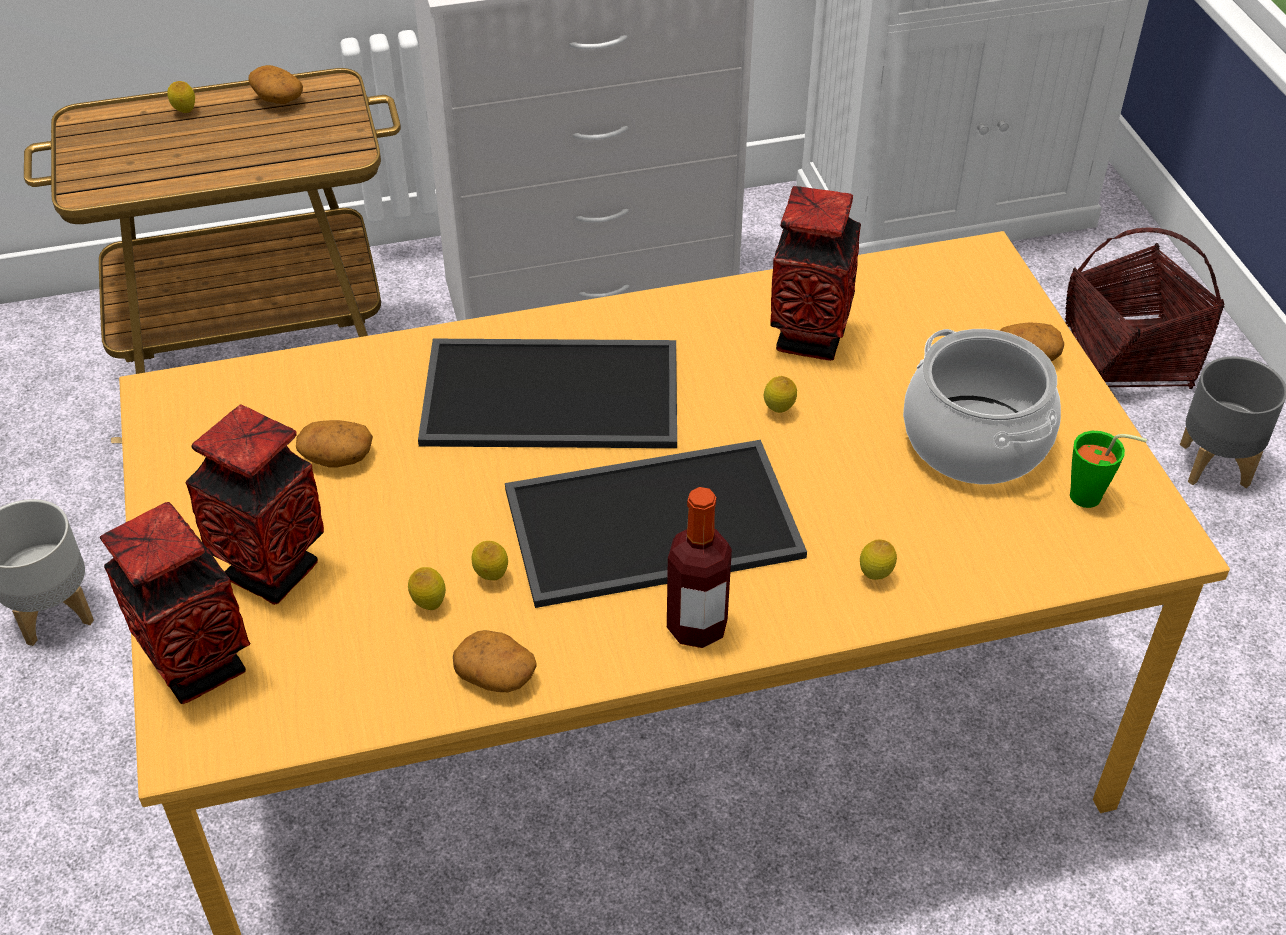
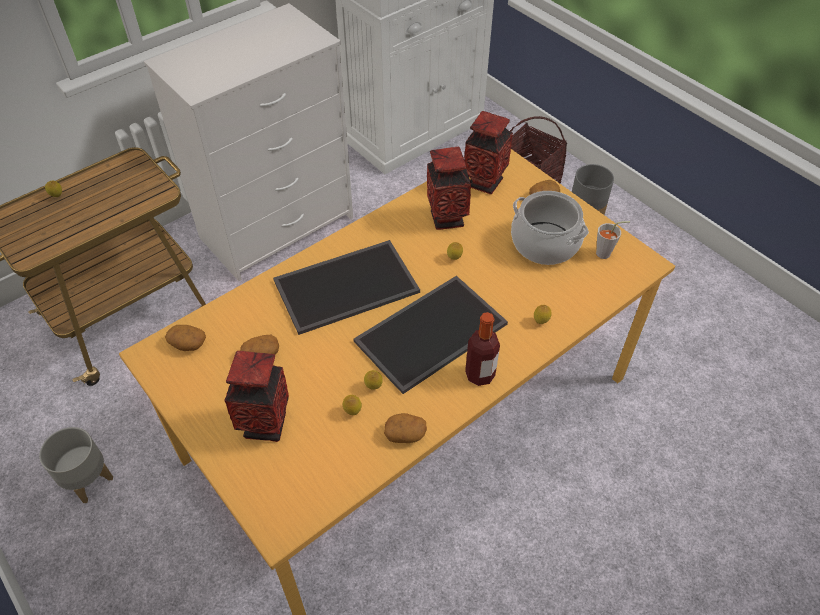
camera: 25 degrees left, 5 degrees up
(198, 667) = (259, 488): vase -> vase (484, 183)
(277, 98) = (105, 174): potato -> potato (187, 344)
(1092, 498) = (606, 253): green cup -> grey cup

